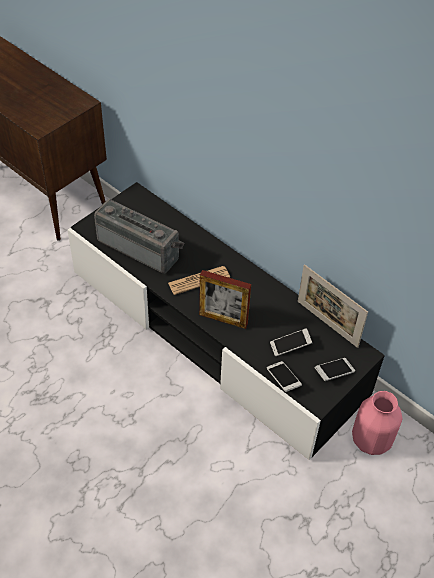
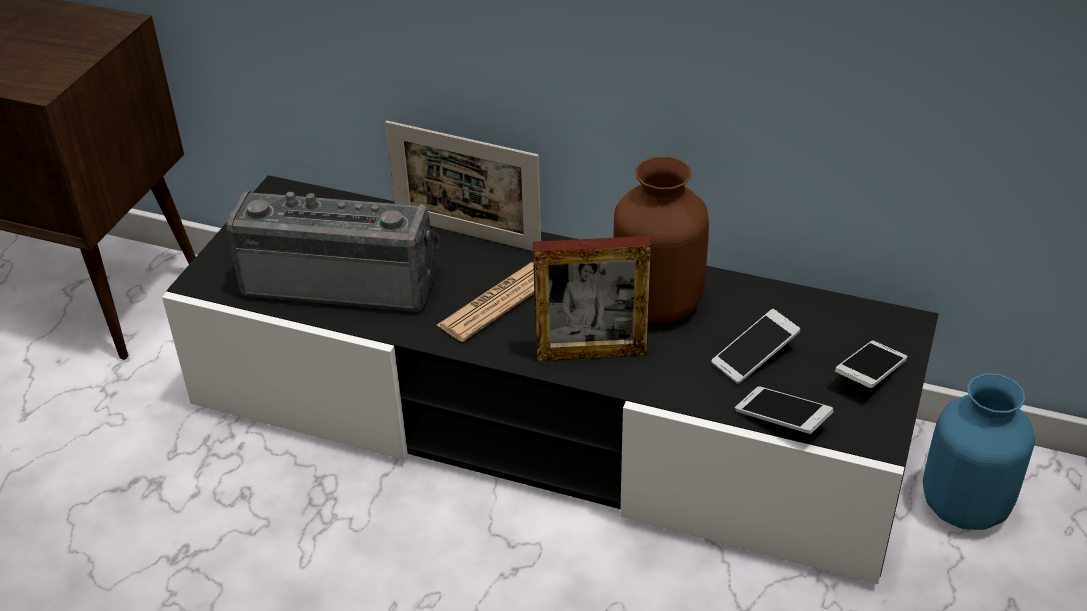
camera: 20 degrees left, 10 degrees down
(265, 306) = (658, 304): none -> brown vase
(327, 324) = (797, 296): picture frame -> picture frame (467, 234)
(372, 441) = (966, 506): pink vase -> blue vase

